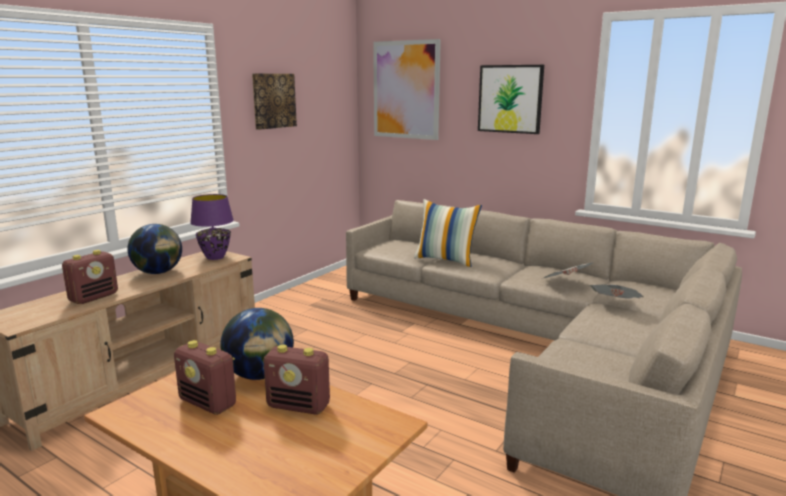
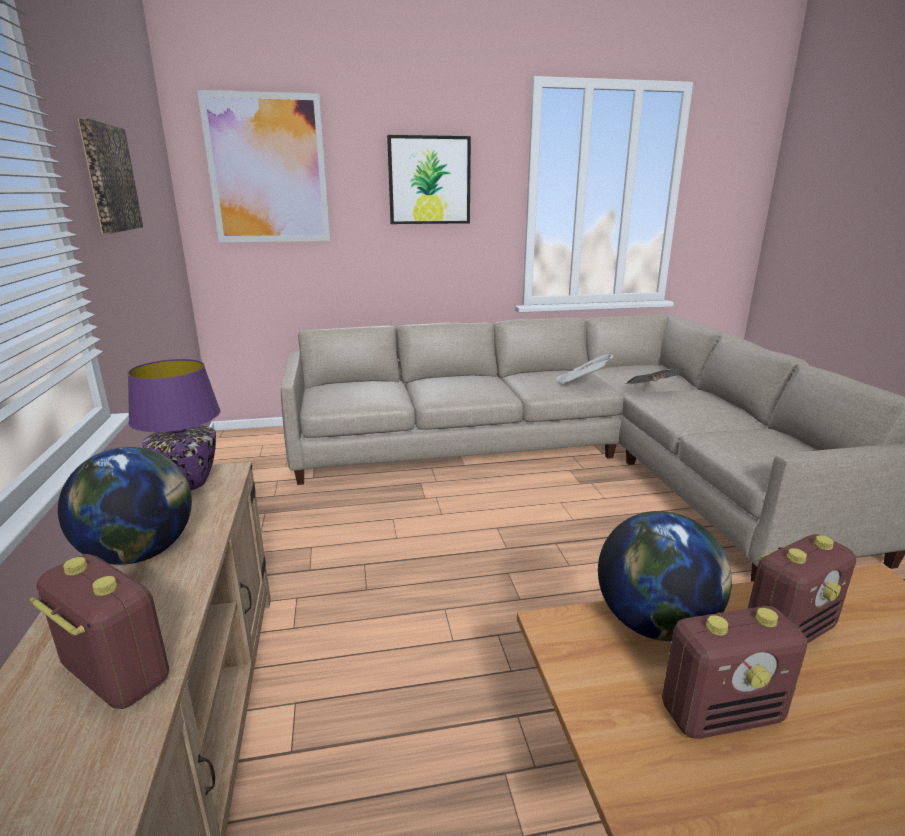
camera: 45 degrees left, 5 degrees up
(94, 297) = (115, 674): radio -> radio turned 45 degrees counterclockwise
(446, 260) = (430, 392): pillow -> none

